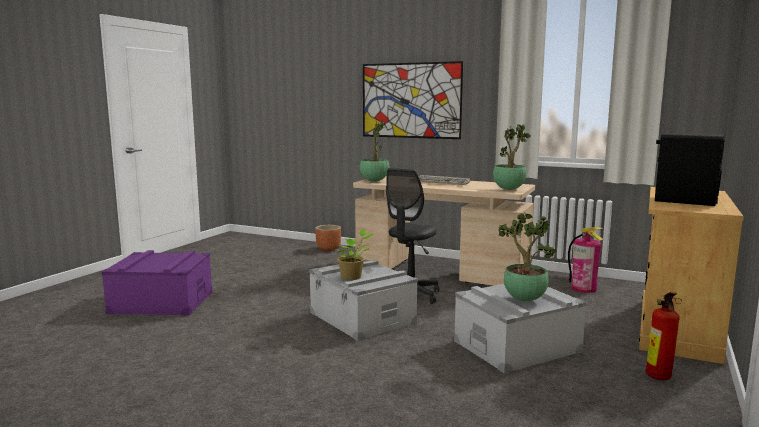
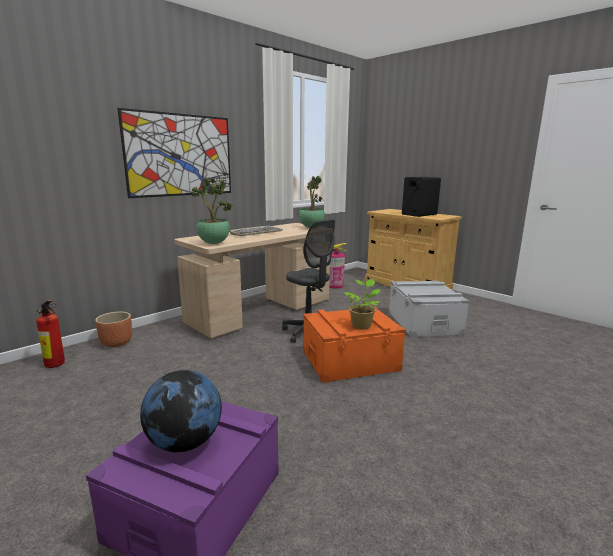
camera: 70 degrees left, 5 degrees up
(158, 260) = (185, 442): none -> globe
(362, 318) = (350, 360): grey storage box -> orange storage box
(523, 299) = (432, 290): potted plant -> none
(658, 378) = (468, 304): fire extinguisher -> fire extinguisher (56, 365)

